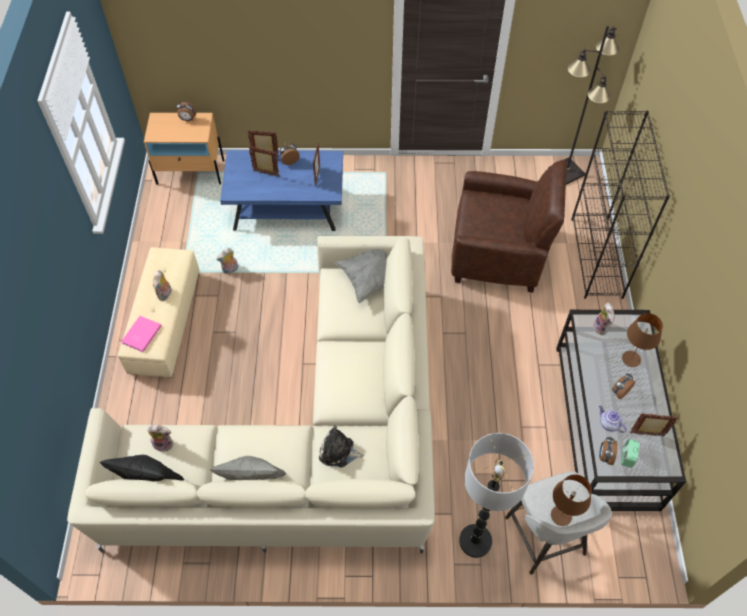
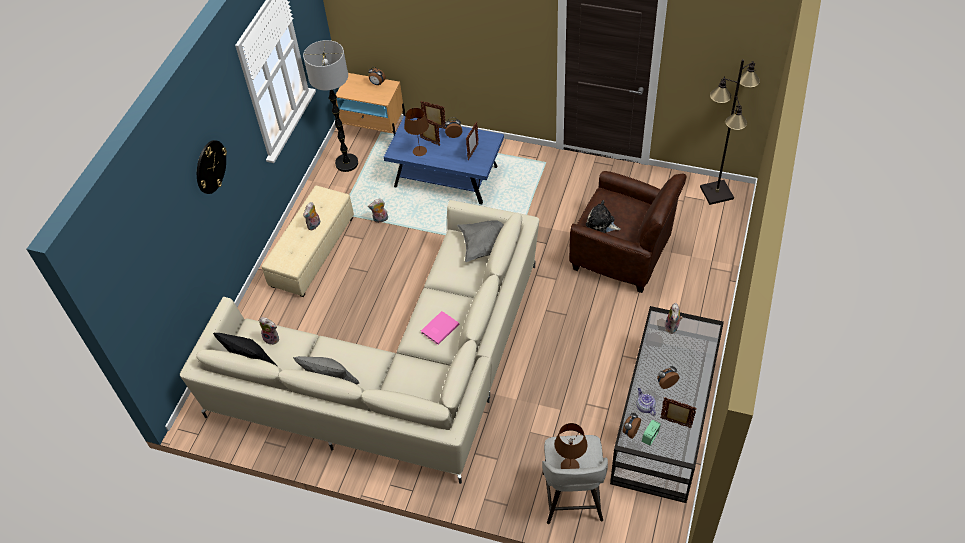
camera: 20 degrees right, 5 degrees down
(42, 258) = (210, 167): none -> wall clock
(140, 334) = (284, 253): pink book -> pink book (439, 328)
(338, 452) = (407, 377): plush toy -> plush toy (601, 223)
(475, 541) = (509, 486): floor lamp -> floor lamp (346, 163)
(597, 258) = (715, 275): black bookcase -> none
(631, 359) = (689, 358): brown table lamp -> brown table lamp (420, 151)

